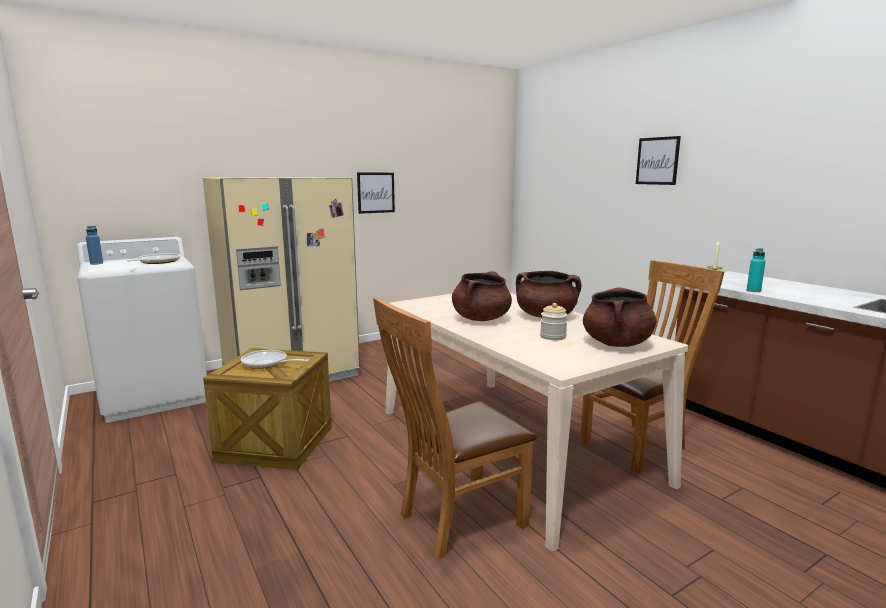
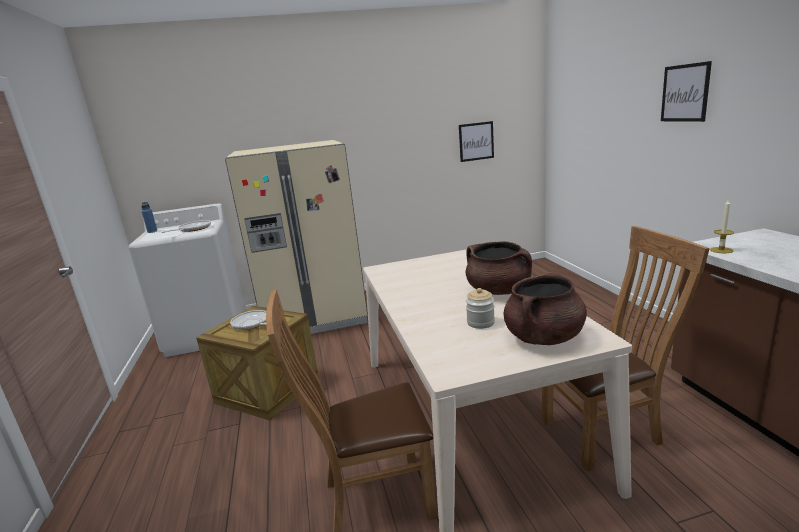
camera: 20 degrees right, 5 degrees up
(376, 192) = (393, 148): picture -> picture (476, 141)
(481, 319) = (429, 292): brown cooking pot -> none
(753, 291) = (767, 266): turquoise bottle -> none

